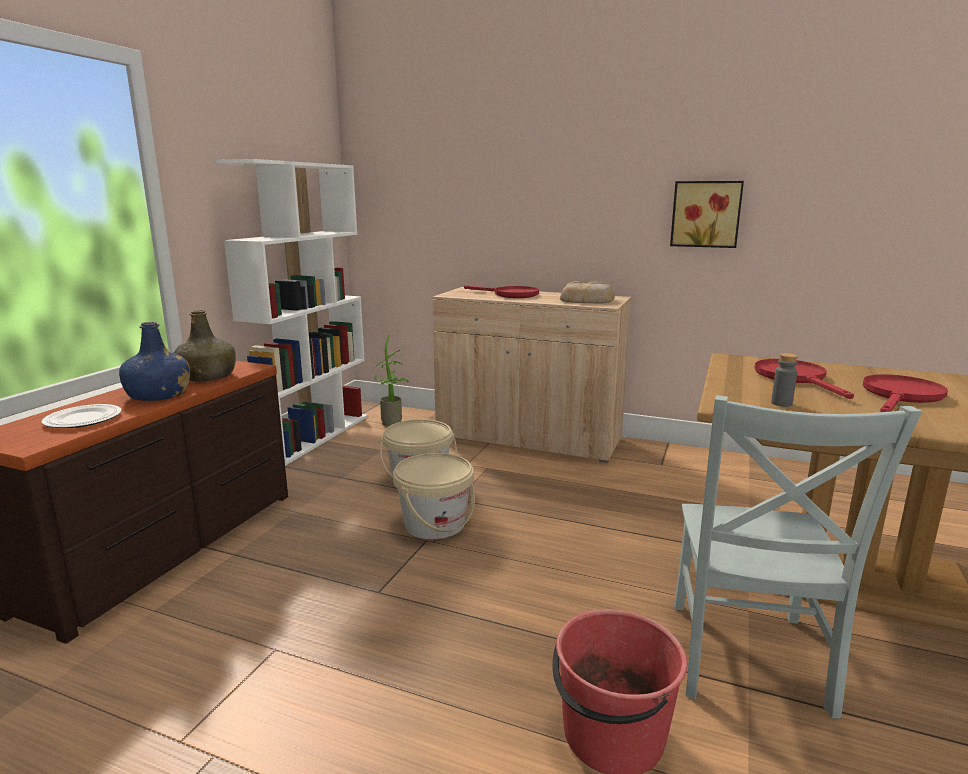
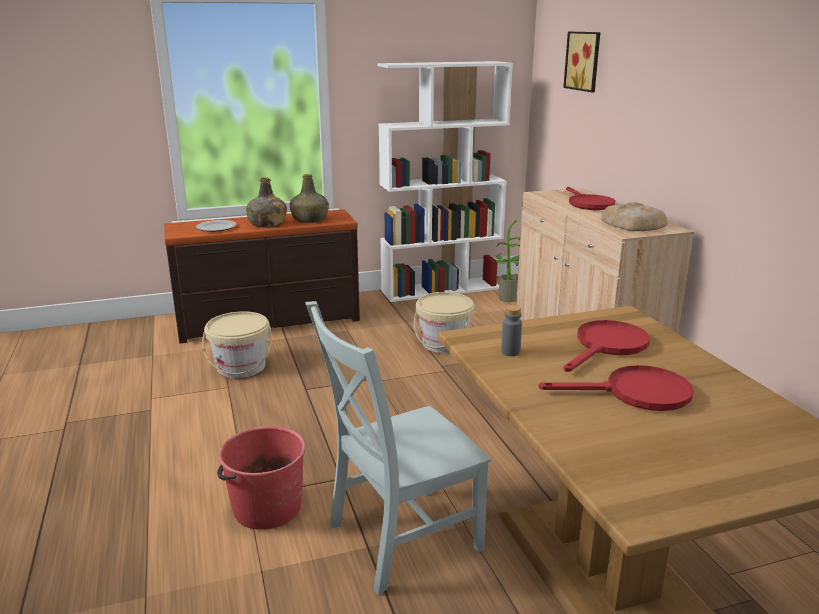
camera: 50 degrees right, 5 degrees up
(159, 395) = (267, 224): blue bottle -> green bottle
(435, 524) = (399, 372): beige bucket -> beige bucket (241, 367)
(706, 214) = (771, 150): picture -> picture (584, 61)

